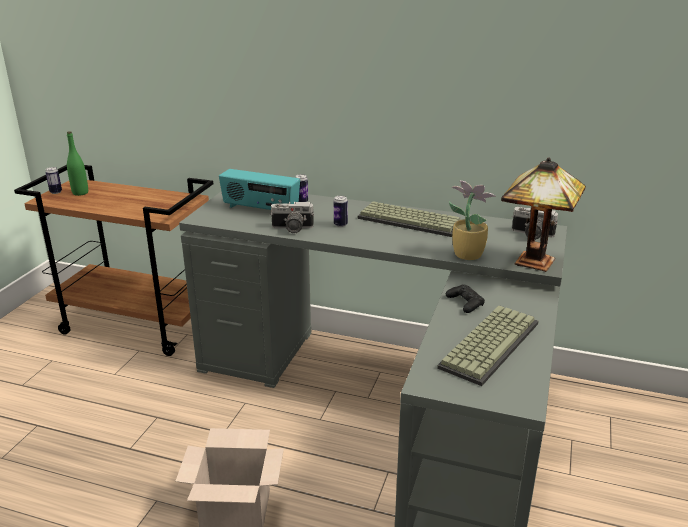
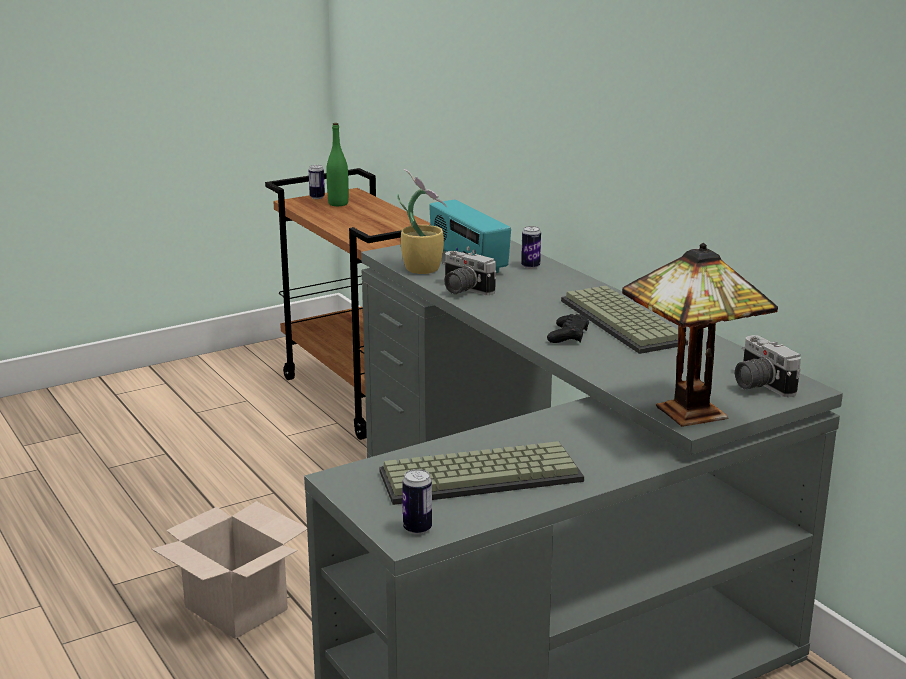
camera: 40 degrees right, 5 degrees down
(340, 225) = (527, 301): can -> can (417, 529)
(465, 303) = (538, 430): black game controller -> black game controller (568, 336)
(466, 254) = (616, 376): potted plant -> potted plant (422, 268)

